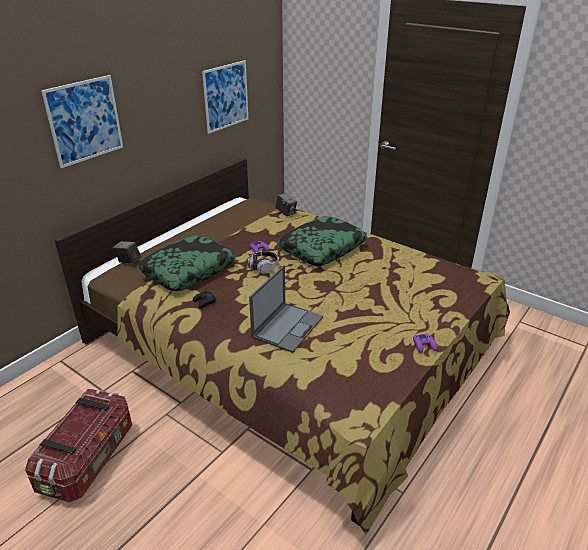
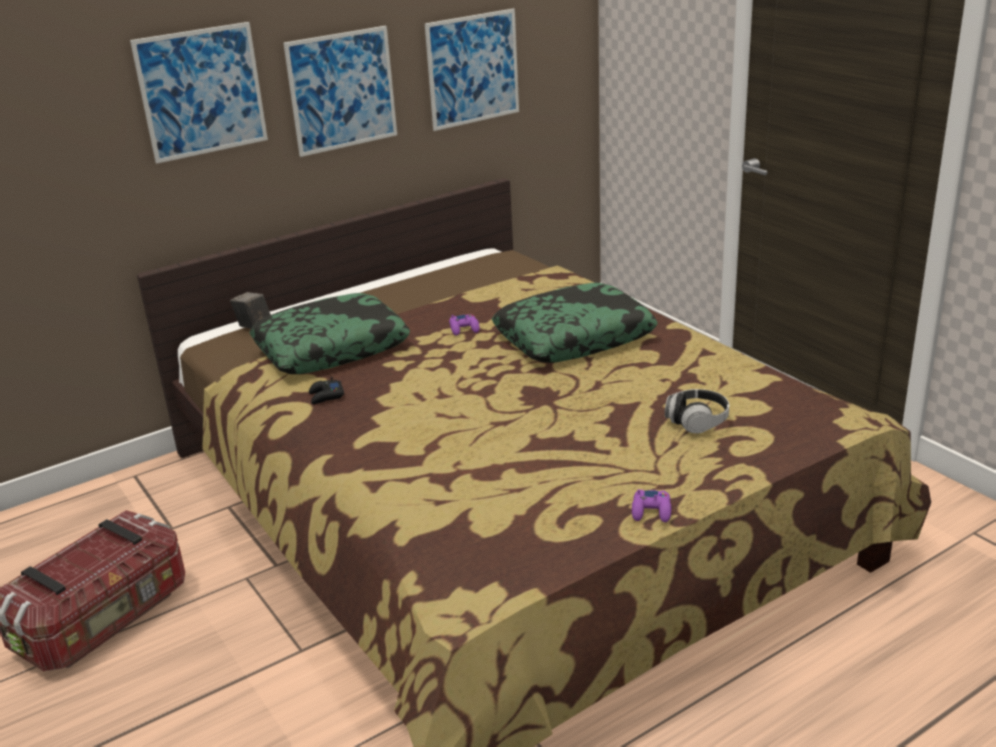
camera: 20 degrees right, 5 degrees down
(161, 114) = (342, 90): none -> picture
(263, 267) = (453, 356): headphones -> headphones (697, 421)
(286, 213) = (548, 277): camera -> none
(288, 326) = (434, 448): laptop -> none

